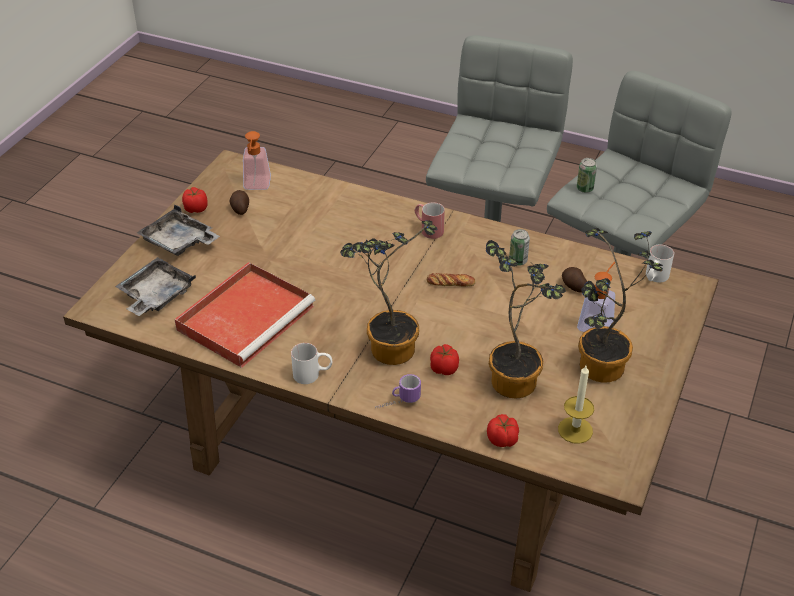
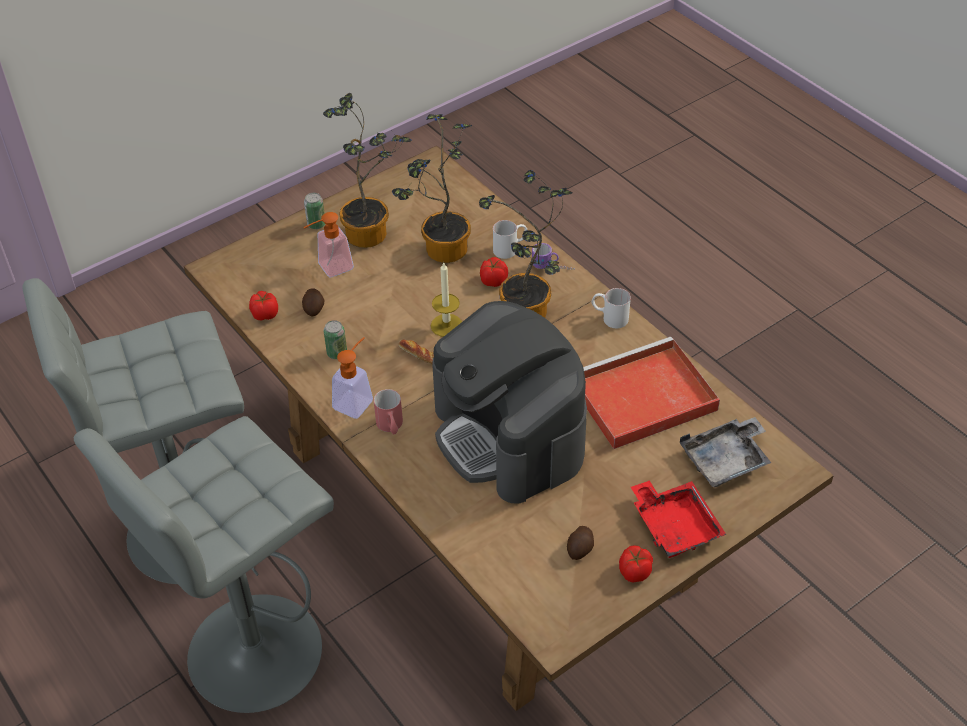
camera: 150 degrees left, 5 degrees up
(179, 242) = (675, 525): grey tray -> red tray
(256, 186) = (542, 578): soap dispenser -> soap dispenser (357, 400)
(335, 254) = (509, 436): none -> coffee machine
(503, 440) = (493, 214): tomato -> tomato (265, 314)
(575, 430) = (433, 201): candle -> candle (446, 325)
(585, 189) = (193, 389): can -> can (316, 224)
(654, 278) = (236, 287): white mug -> white mug (510, 248)

